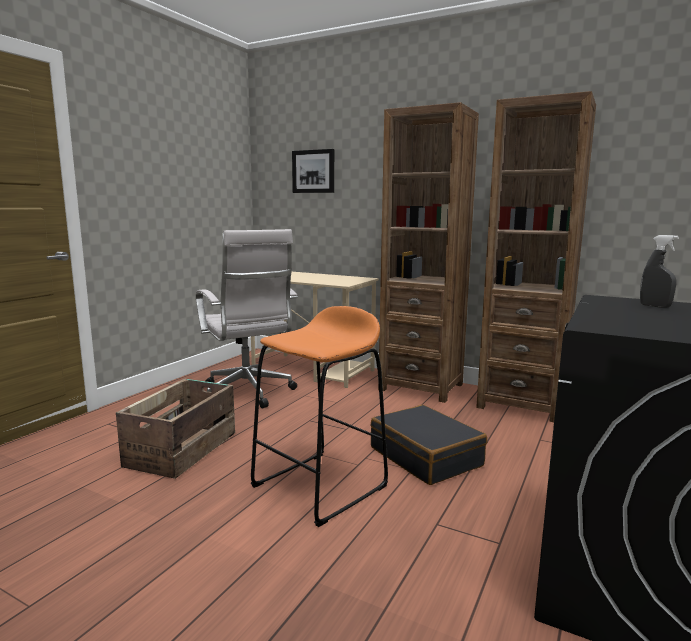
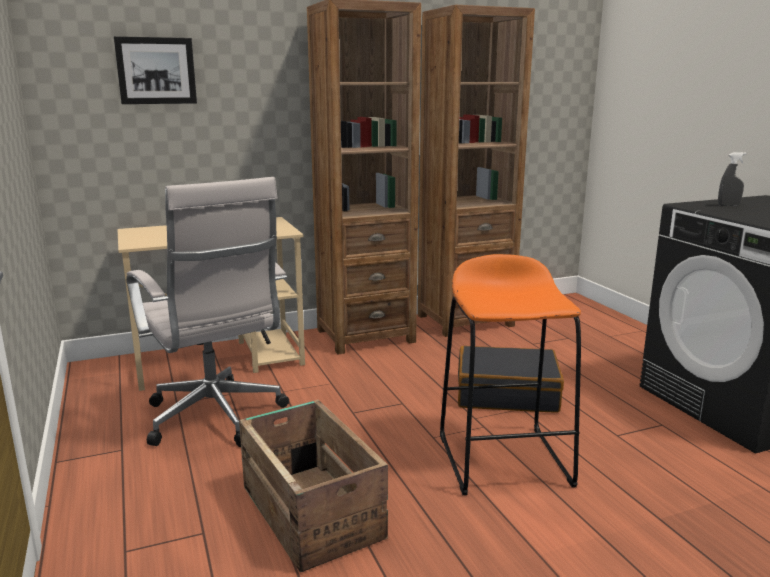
camera: 50 degrees left, 5 degrees up
(248, 394) = (217, 419): white office chair -> white office chair turned 45 degrees clockwise

